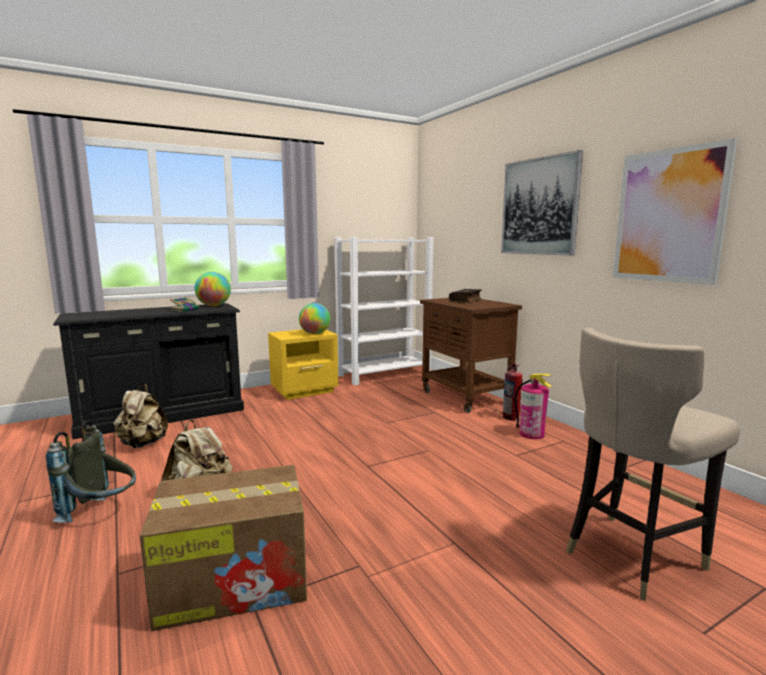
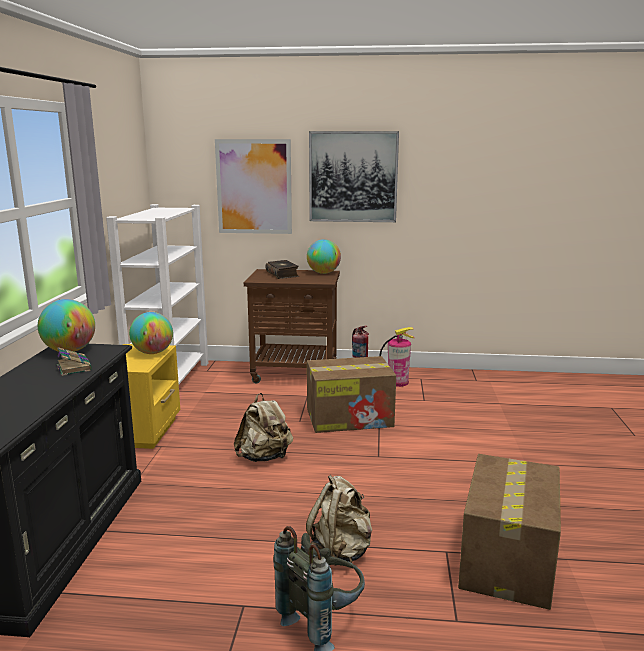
camera: 55 degrees left, 5 degrees up
(142, 444) = (148, 572): beige backpack -> beige backpack (264, 457)
(422, 437) = (350, 418): none -> cardboard box
(499, 304) = (323, 273): none -> globe
(631, 555) = (568, 422): beige stool -> none
(668, 216) = (477, 191): picture -> picture (254, 187)

